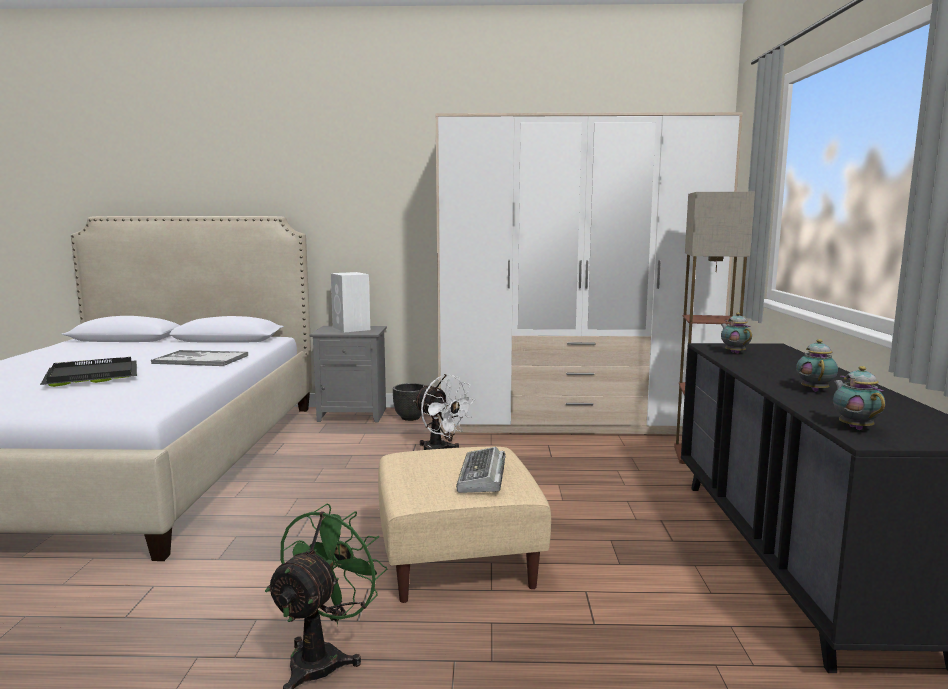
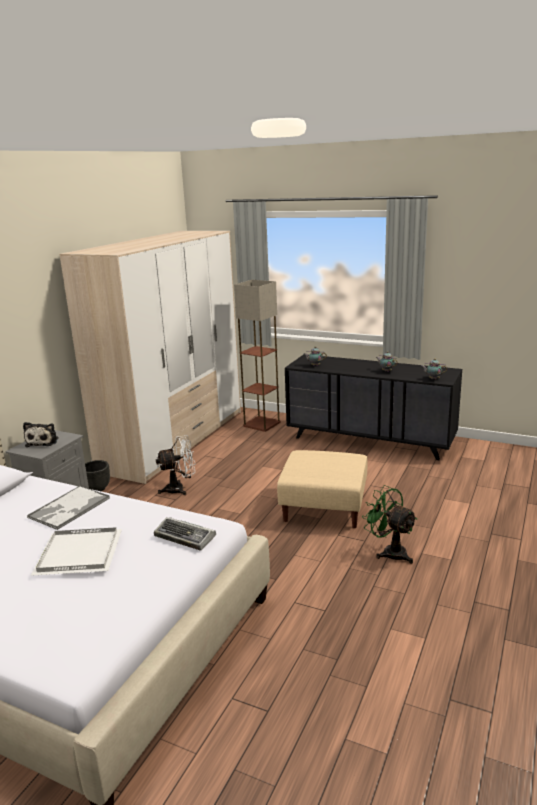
camera: 65 degrees left, 10 degrees up
(90, 376) = (80, 554): black tray -> white tray
(351, 329) = (43, 441): white speaker -> plush toy
(482, 477) = (338, 460): keyboard -> keyboard (185, 537)

